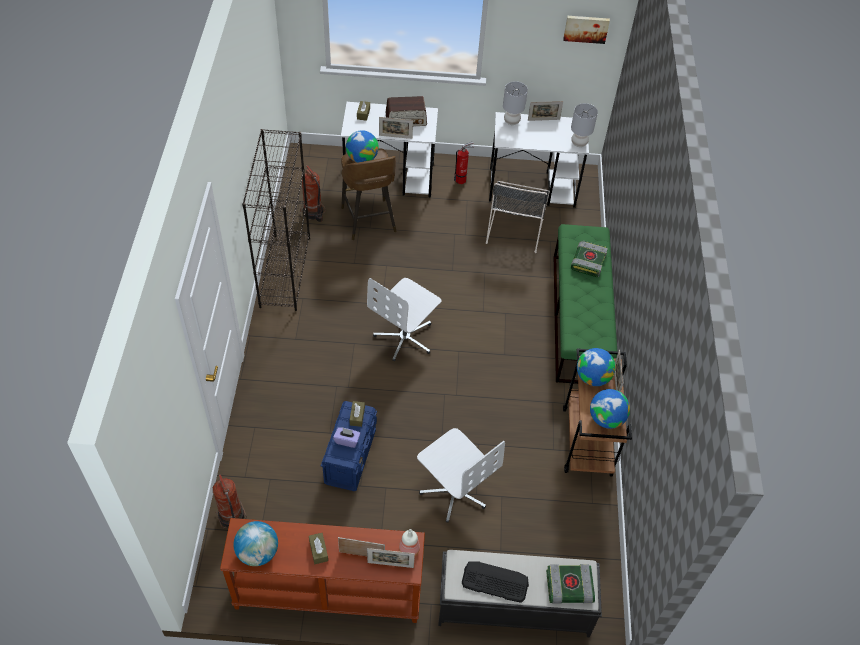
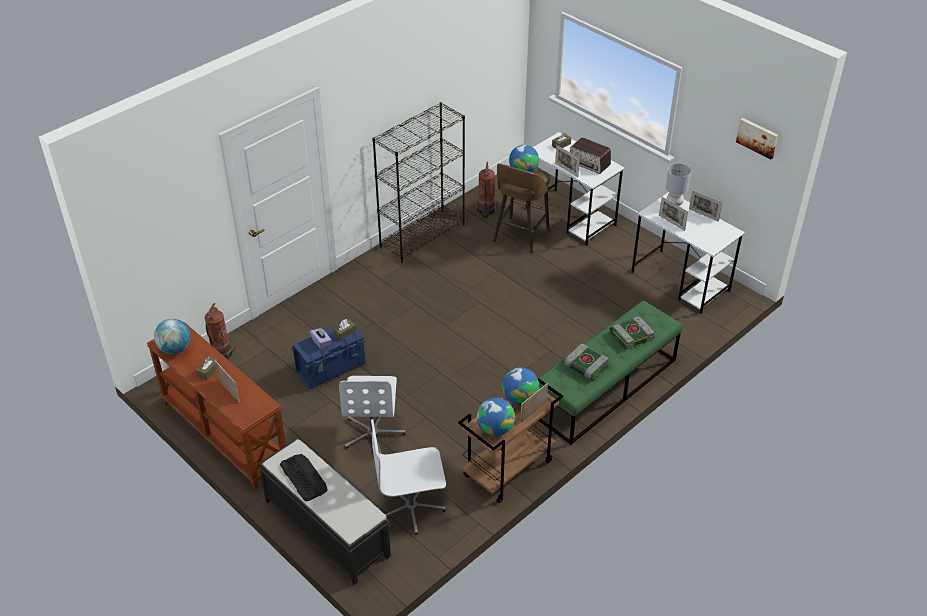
camera: 45 degrees right, 10 degrees down
(390, 565) = (238, 407): picture frame -> picture frame (671, 223)
(405, 337) = (456, 322): white office chair -> white office chair (411, 507)
(410, 549) = (260, 408): bottle -> none
(462, 179) = (627, 246): fire extinguisher -> none
(515, 228) = (630, 301): black chair -> none
(568, 587) = (346, 516): book -> book (584, 366)
(579, 143) = (713, 245): grey table lamp -> none

